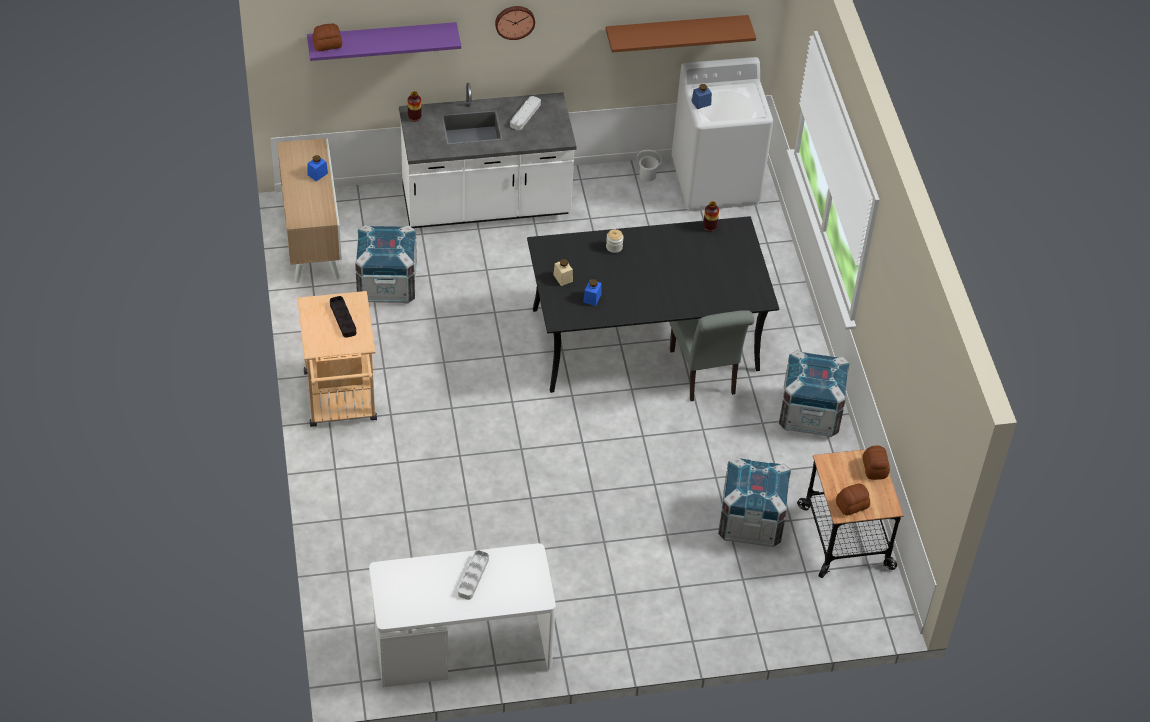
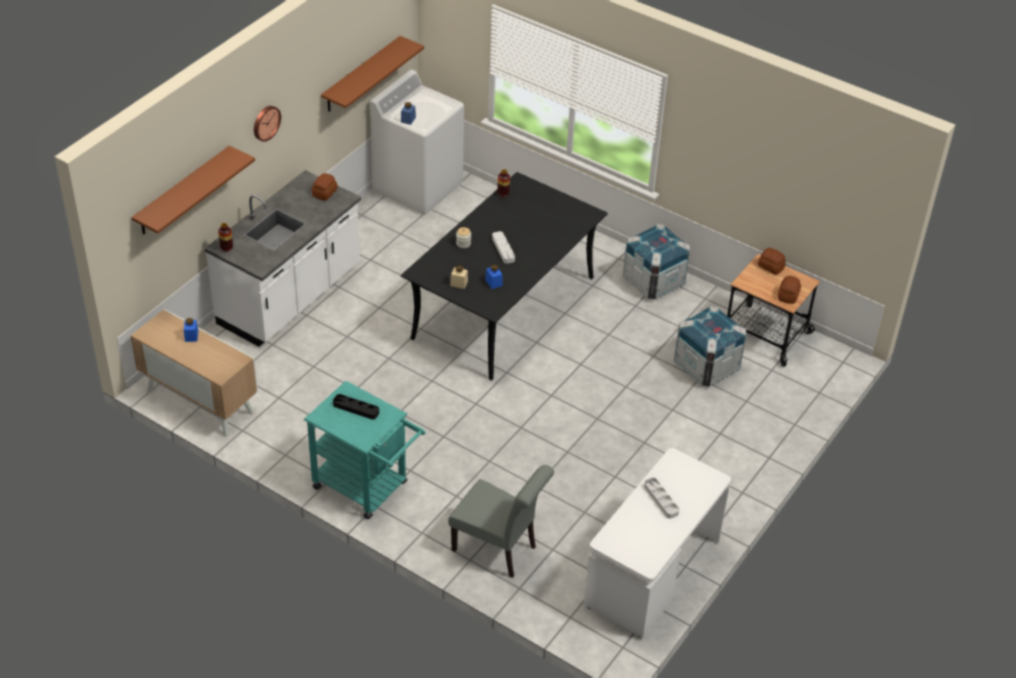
camera: 45 degrees left, 5 degrees down
(328, 44) = (158, 214): bread -> bread (325, 193)
(341, 402) = (367, 488): beige cart -> turquoise cart
(382, 39) = (183, 191): purple shelf -> brown shelf
(387, 285) = (293, 392): crate -> none
(525, 115) = (300, 199): grey tray -> grey tray (503, 249)
(647, 176) = (371, 210): white bucket -> none
(704, 375) = (567, 303): grey chair -> grey chair (499, 550)

